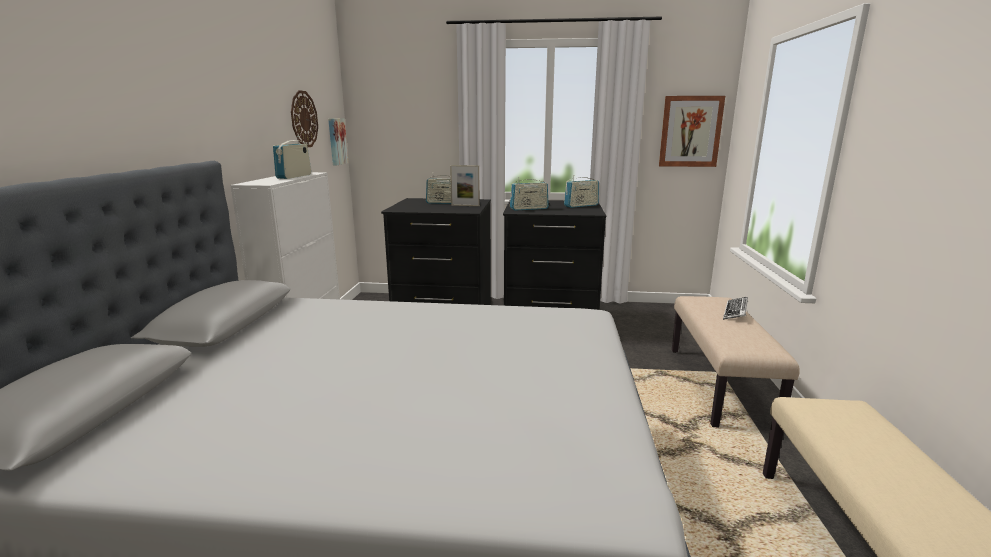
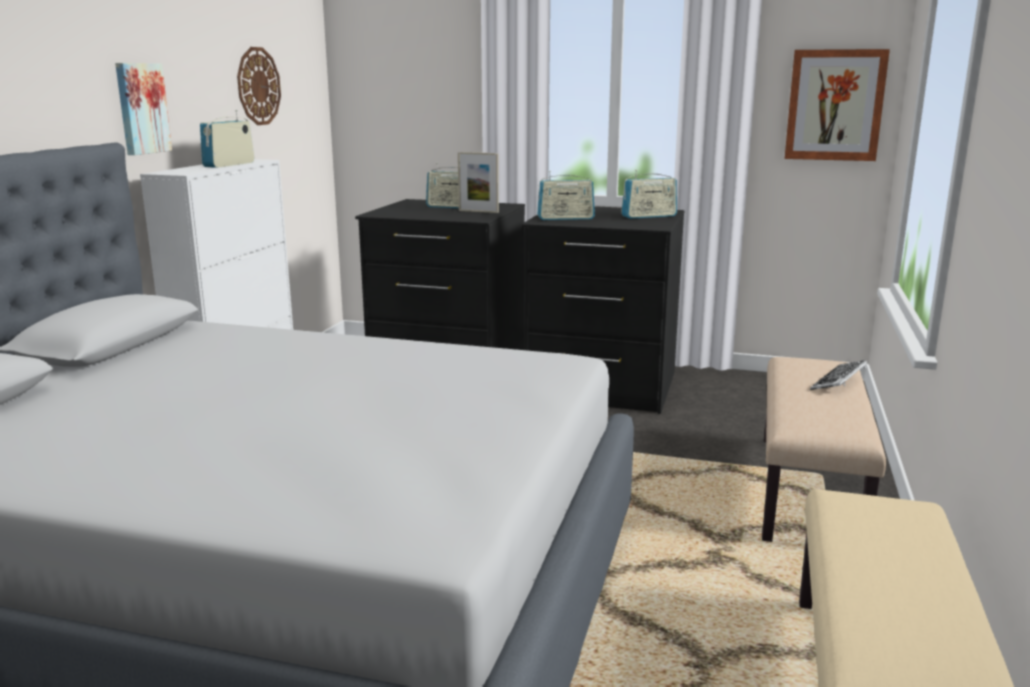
camera: 10 degrees right, 0 degrees up
(336, 141) = (311, 116): picture -> picture (141, 108)

